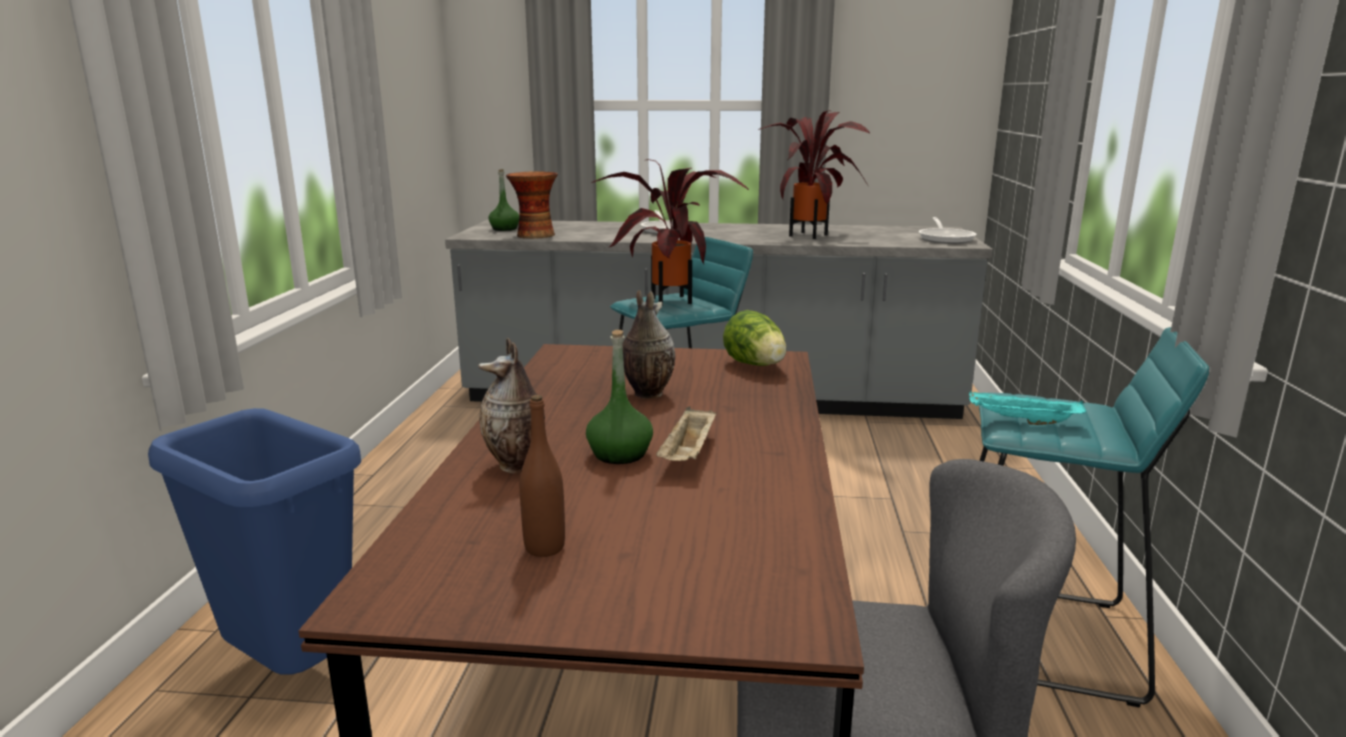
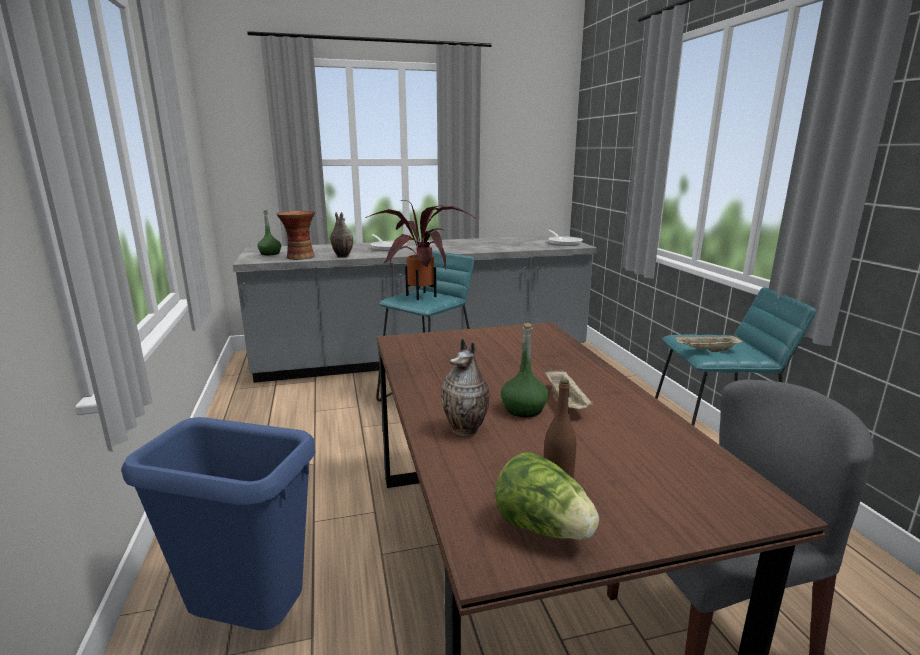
camera: 20 degrees left, 0 degrees up
(646, 394) = (489, 363): vase -> vase (342, 256)
(756, 365) = (533, 335): lettuce -> lettuce (543, 528)
(812, 235) = (485, 245): potted plant -> none
(1022, 421) = (706, 351): turquoise tray -> beige tray

